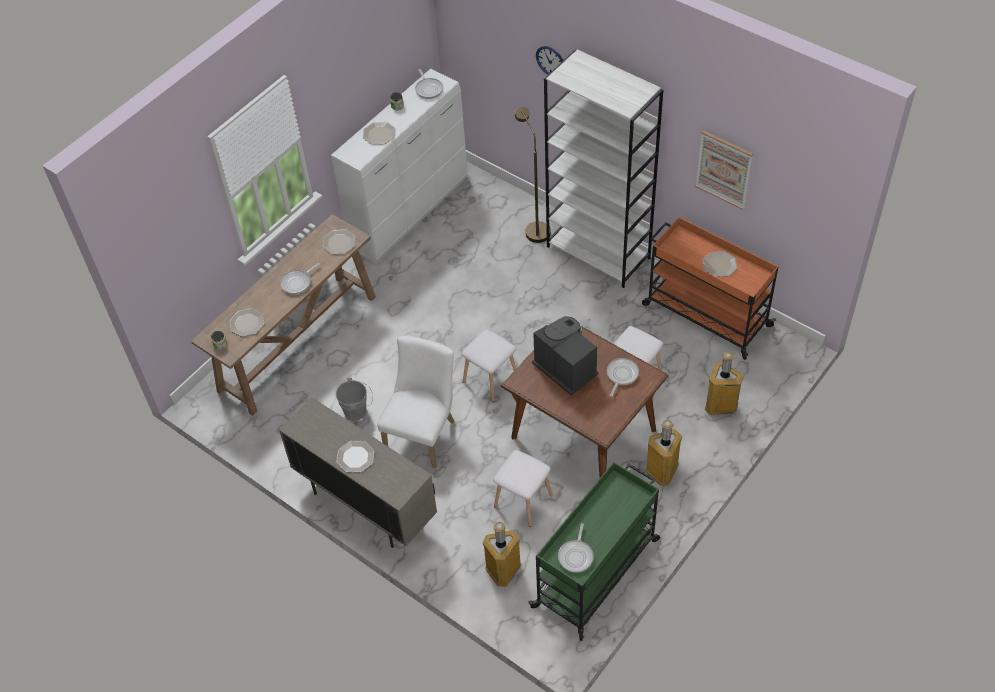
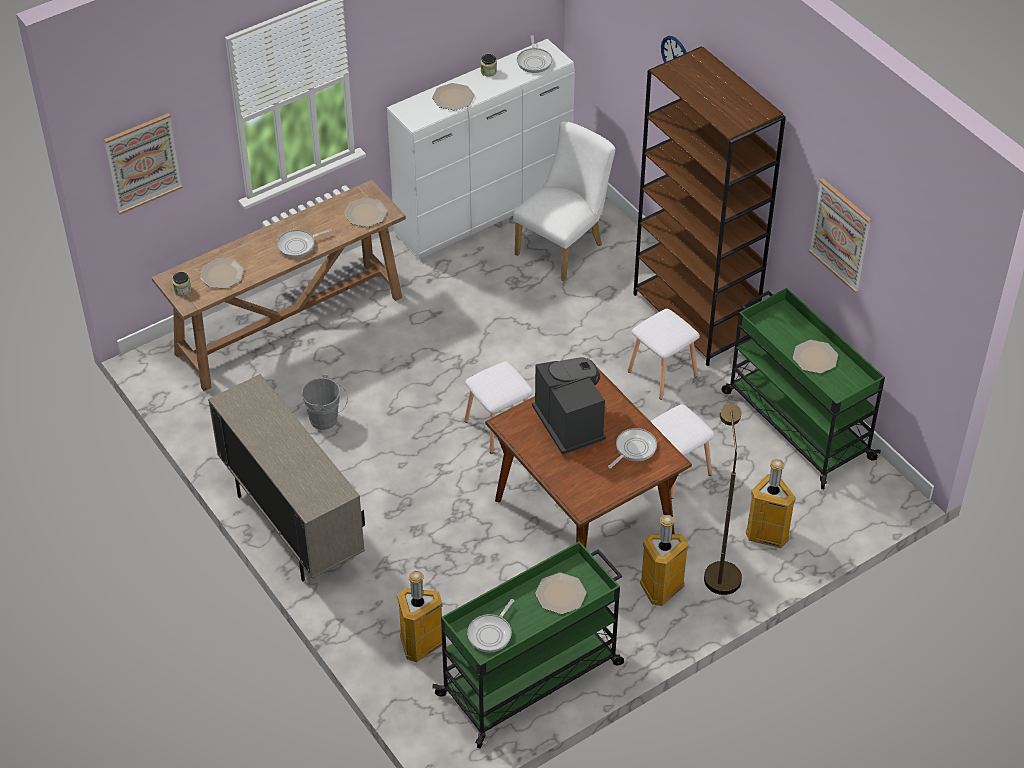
camera: 15 degrees right, 5 degrees down
(164, 254) = (143, 163): none -> picture
(355, 457) = (281, 452): plate -> plate (560, 594)
(423, 433) = (393, 465): white chair -> white chair (564, 247)
(522, 500) = (477, 573): white stool -> white stool (661, 373)
(534, 228) = (627, 269): brown floor lamp -> brown floor lamp (720, 571)
(599, 252) = (695, 317): white bookcase -> brown bookcase
(705, 314) = (796, 424): orange cart -> green cart

